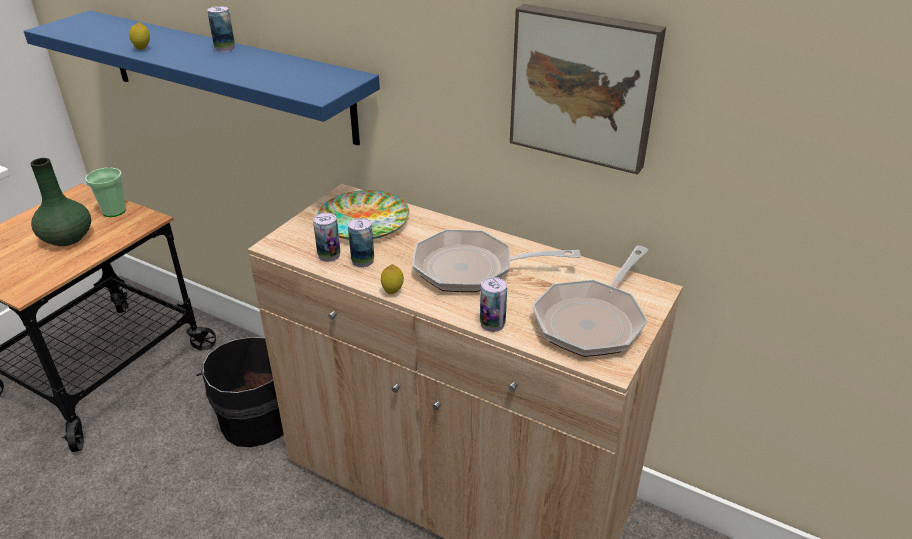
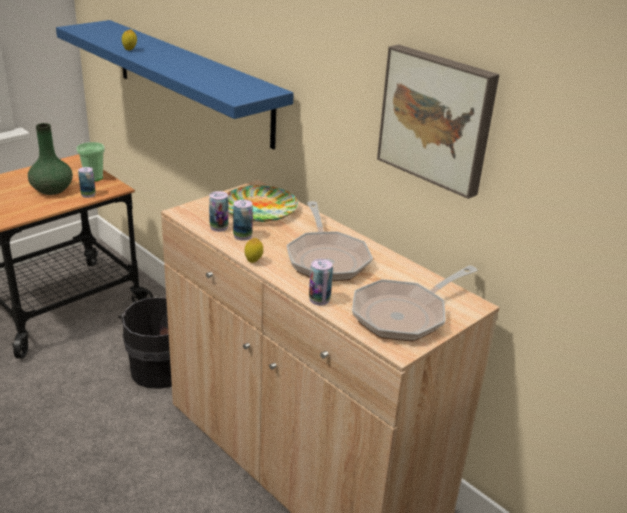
camera: 15 degrees right, 5 degrees down
(225, 48) = (189, 58): can -> can (88, 194)
(472, 269) = (326, 258): frying pan -> frying pan turned 120 degrees counterclockwise

